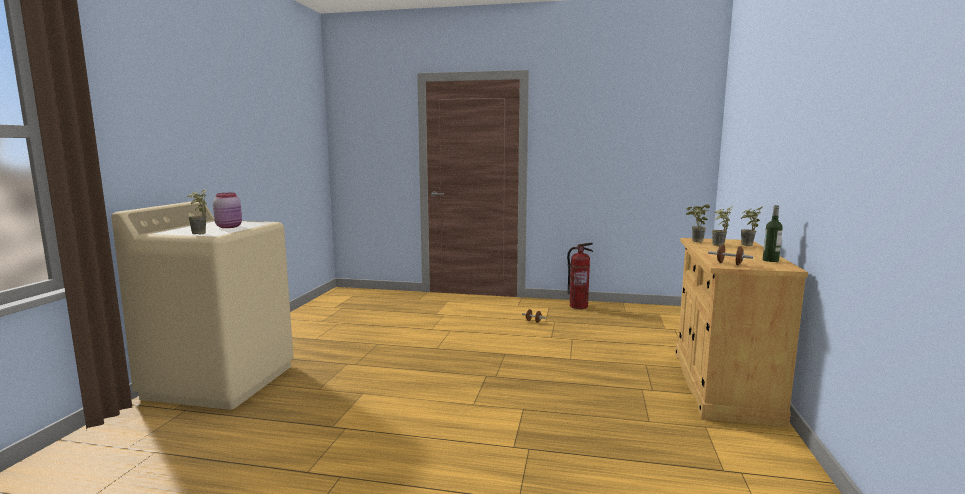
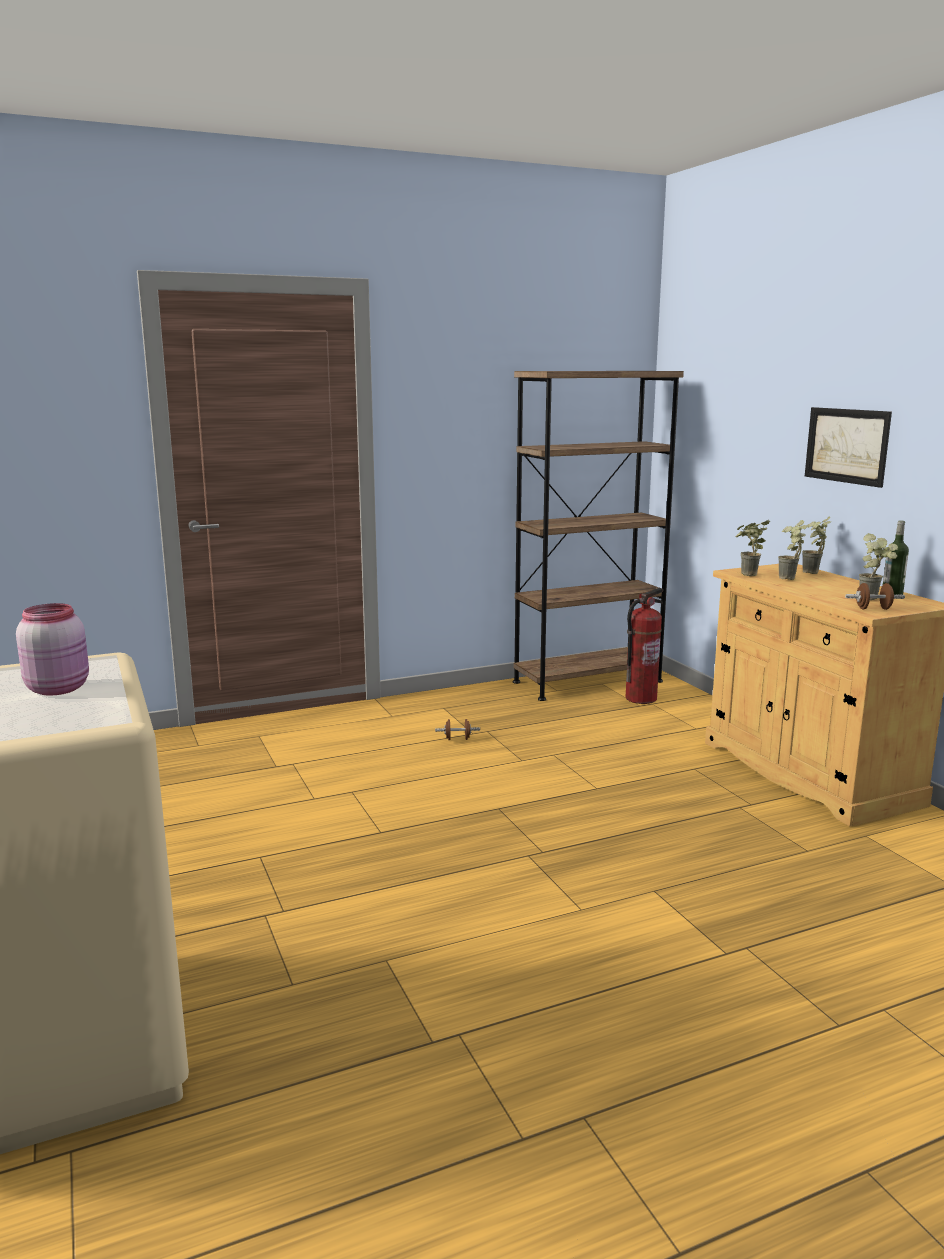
camera: 35 degrees left, 5 degrees up
(201, 234) = (69, 724): potted plant -> potted plant (873, 598)
(578, 306) = (483, 695): fire extinguisher -> fire extinguisher (641, 698)
(651, 311) = (587, 681): none -> brown bookcase
(776, 155) = (846, 445): none -> picture

